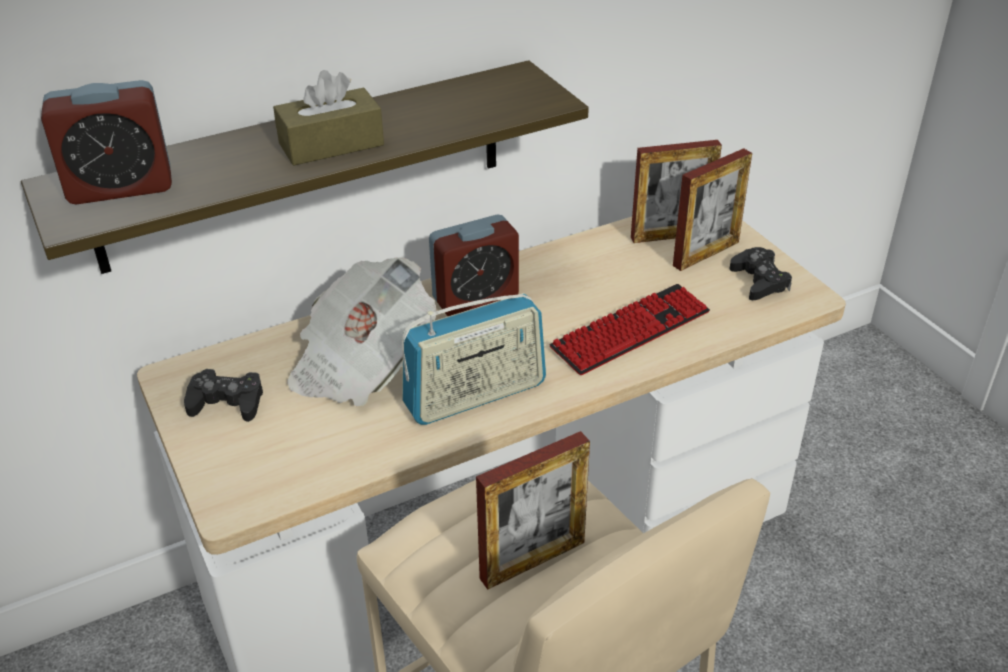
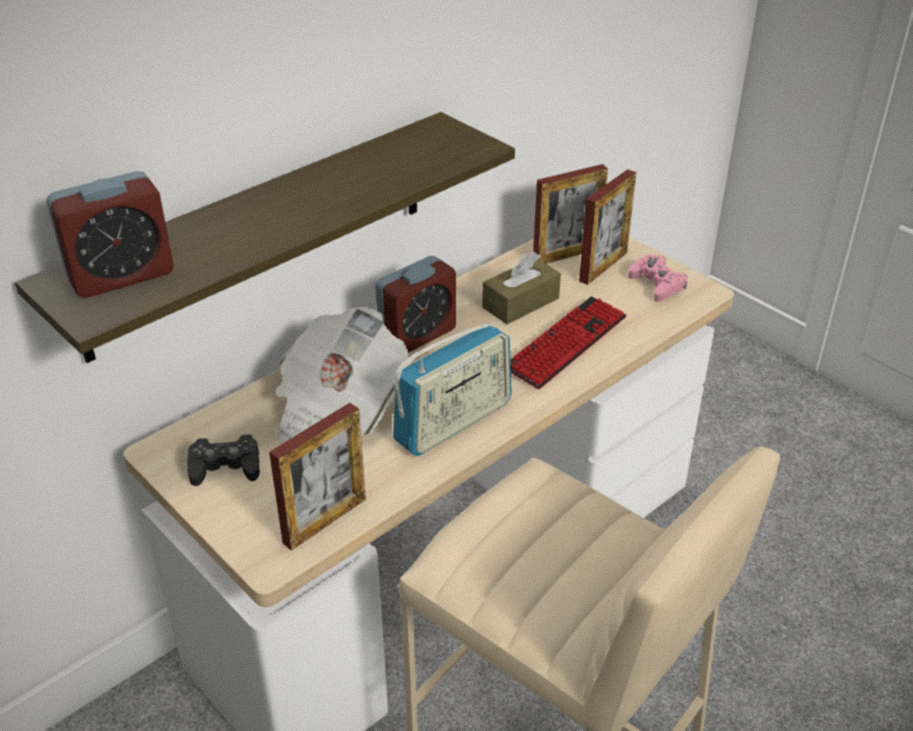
camera: 15 degrees left, 0 degrees up
(331, 144) = (302, 210): brown tissue box -> brown tissue box (520, 303)
(532, 560) = (565, 554): picture frame -> picture frame (325, 521)
(759, 281) = (657, 284): black game controller -> pink game controller

